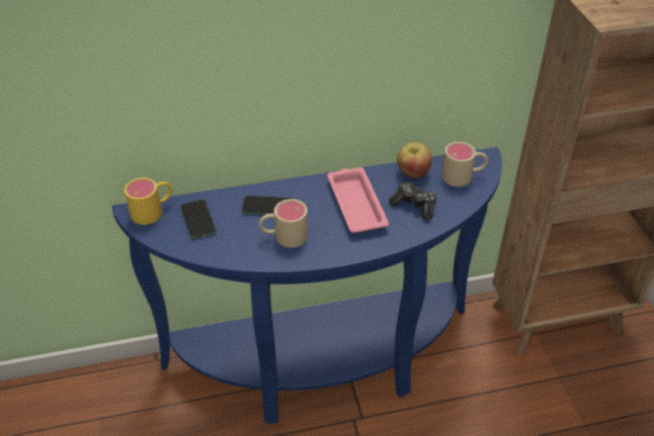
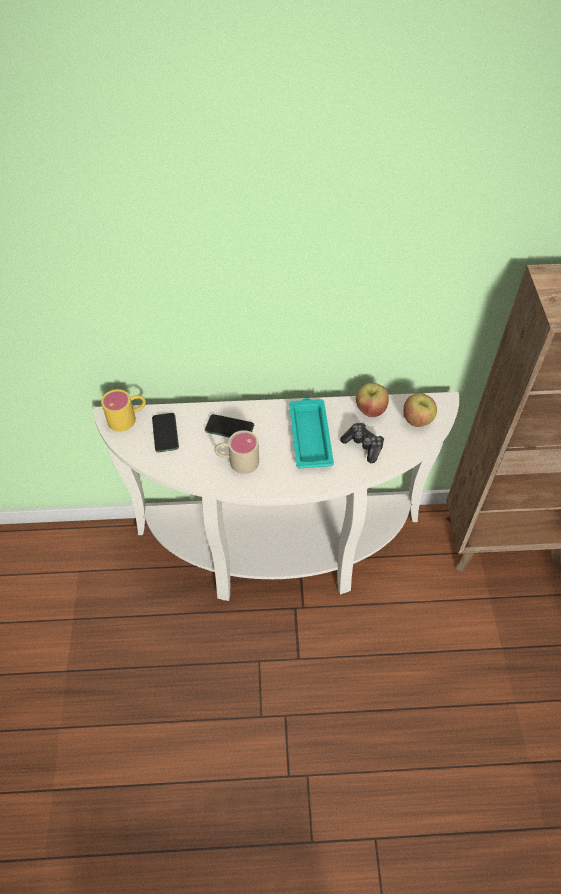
camera: 10 degrees right, 10 degrees up
(325, 366) = (280, 554): blue console table -> white console table
(356, 203) = (310, 435): pink tray -> turquoise tray
(463, 176) = (417, 420): beige mug -> apple

